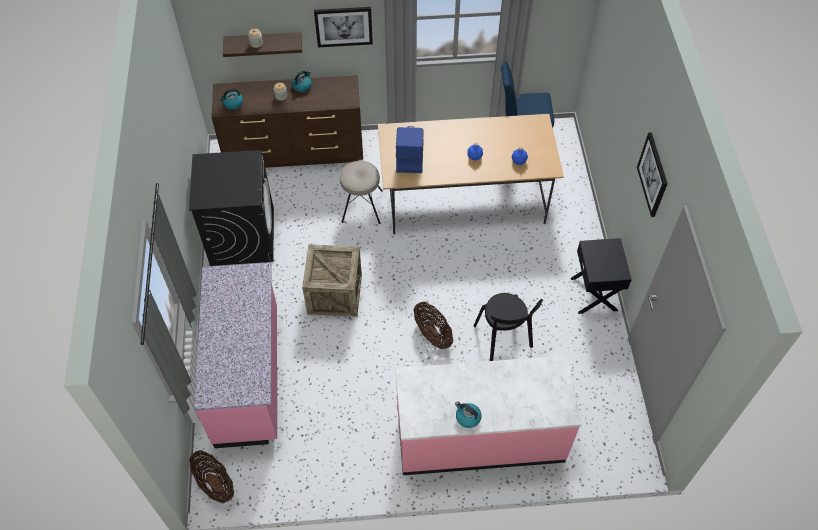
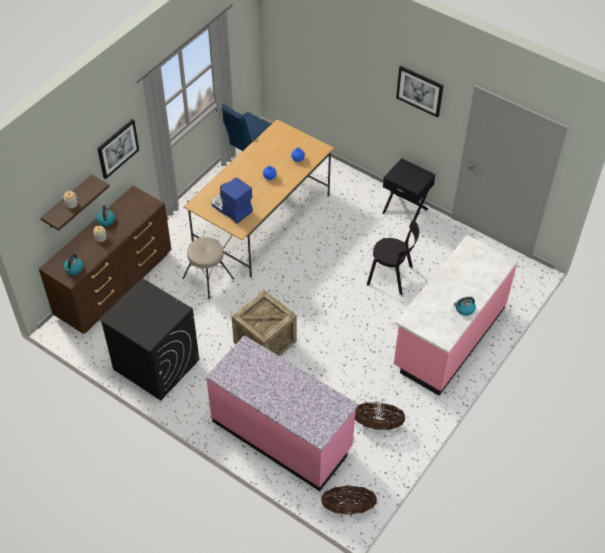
camera: 50 degrees left, 5 degrees down
(432, 334) = (352, 310): basket -> basket (377, 424)

